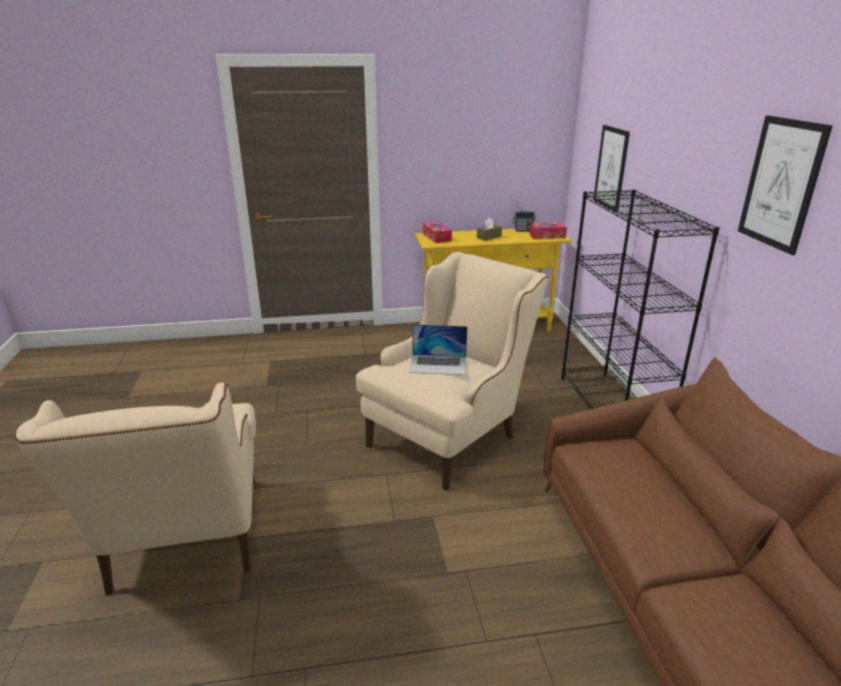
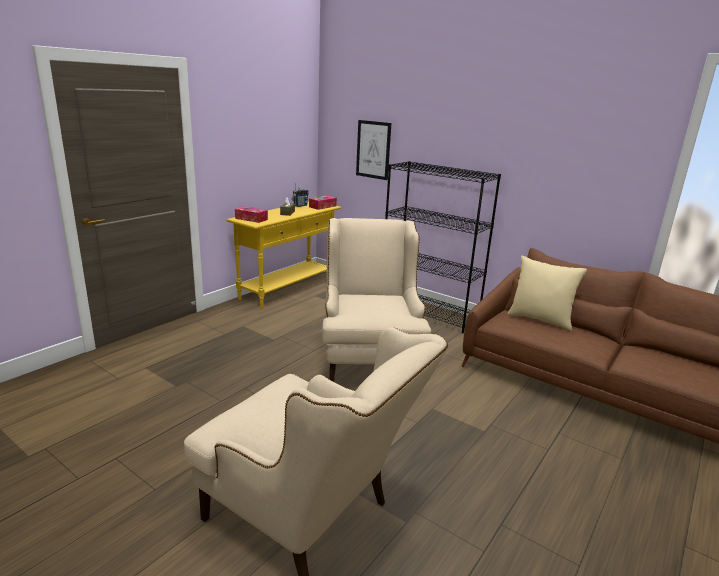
camera: 45 degrees left, 5 degrees down
(438, 364) = (374, 302): laptop -> none
(655, 472) = (540, 320): none -> beige pillow
(781, 184) = (543, 143): picture -> none

